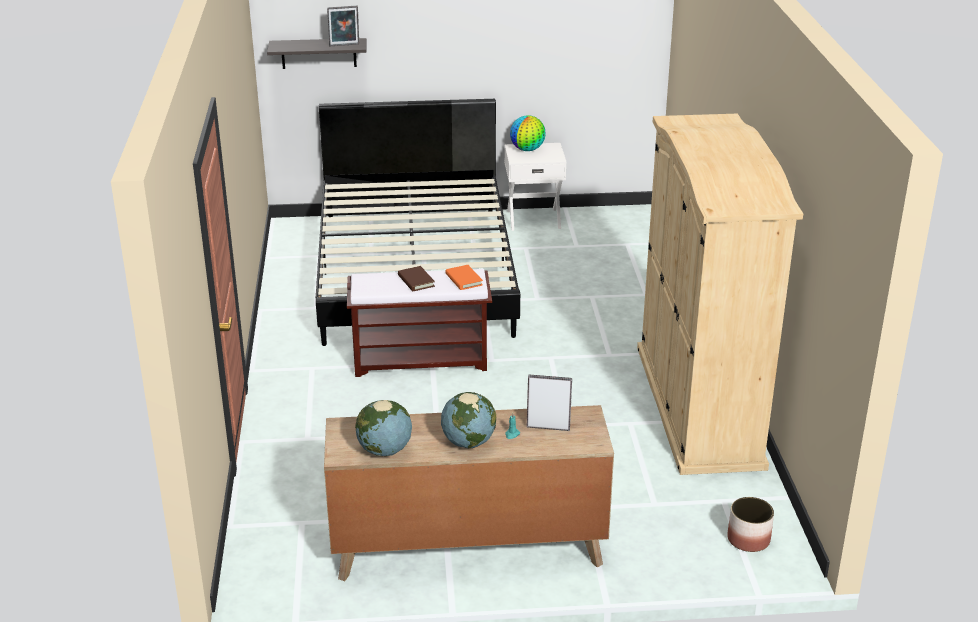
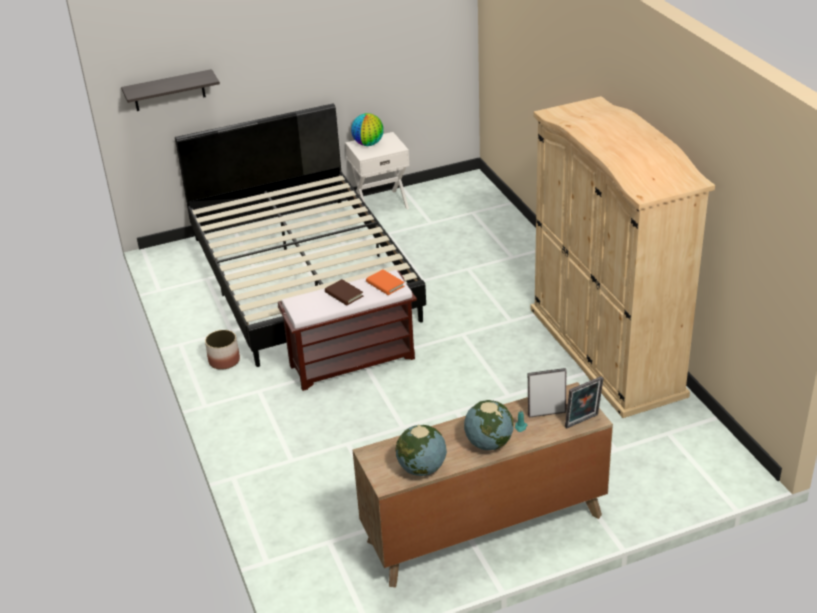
camera: 15 degrees left, 5 degrees up
(344, 45) = (196, 80): picture frame -> picture frame (583, 422)
(748, 539) = (704, 463): planter -> planter (224, 361)

